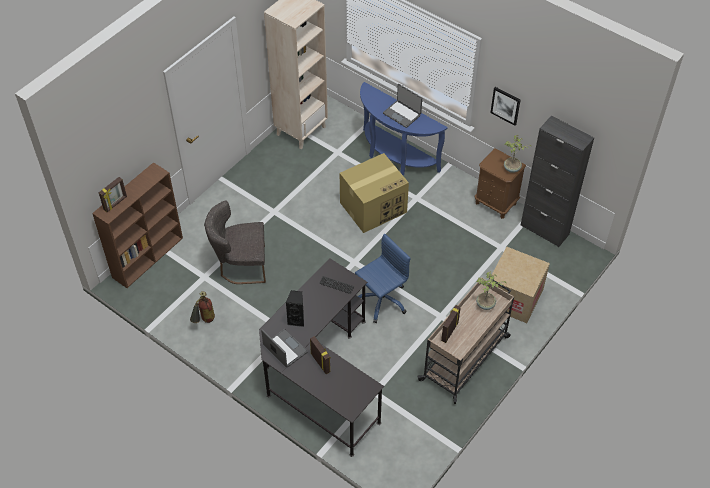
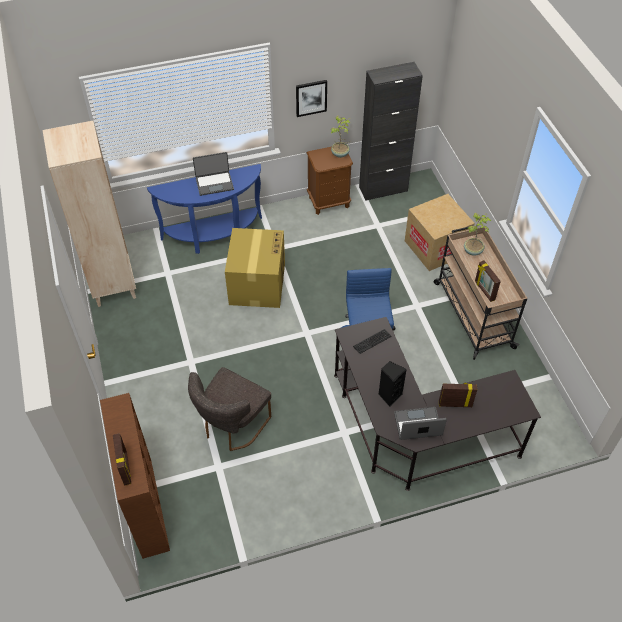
camera: 55 degrees left, 0 degrees up
(204, 321) = (275, 497): fire extinguisher -> none

